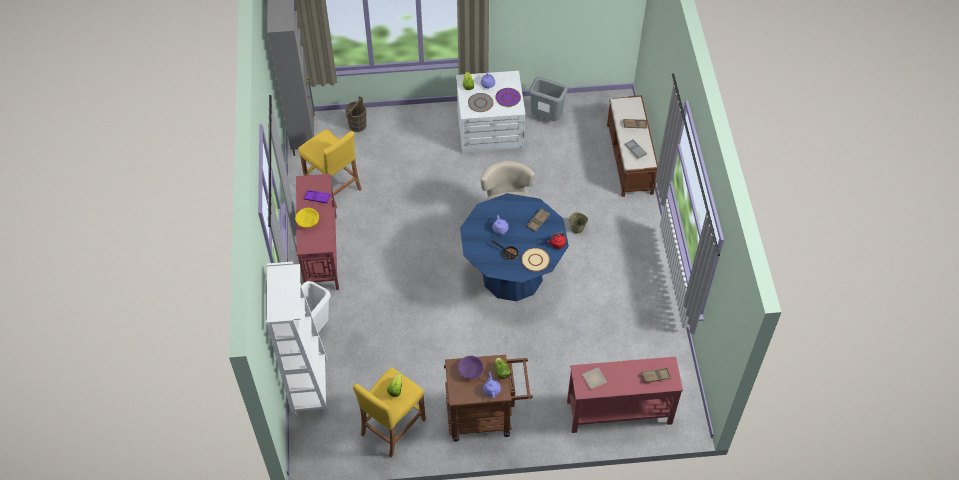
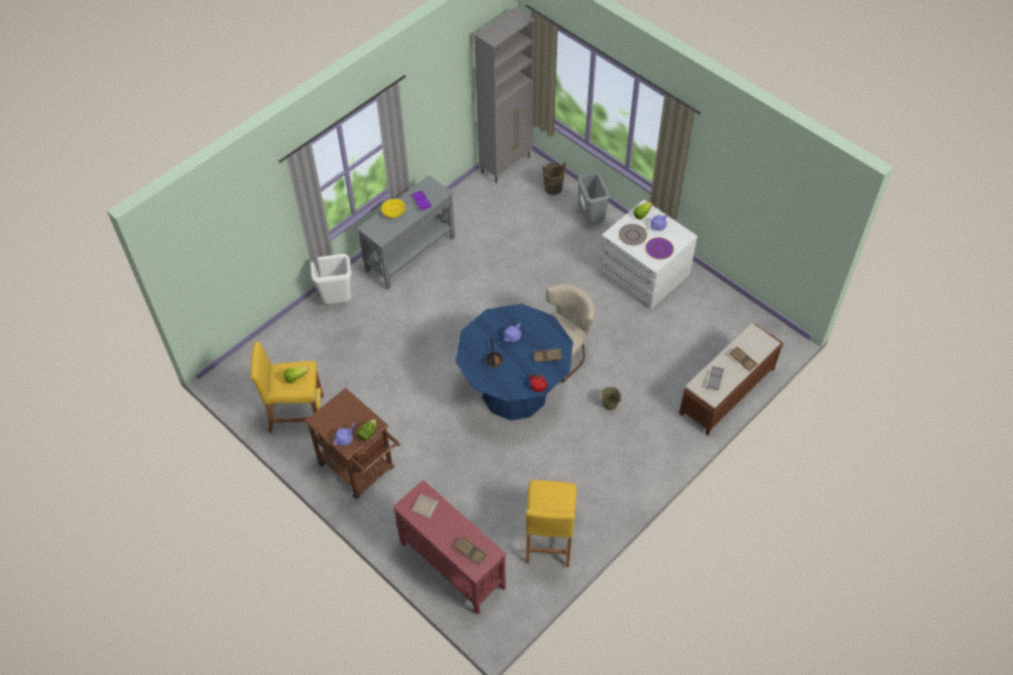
camera: 50 degrees right, 0 degrees up
(310, 388) = (284, 337): white bookcase -> none
(321, 252) = (411, 254): red console table -> grey console table
(333, 186) = (479, 216): yellow stool -> yellow stool (549, 539)
(470, 370) = (349, 411): purple bowl -> none
(535, 260) = (505, 382): beige plate -> none
(546, 118) = (702, 302): grey trash can -> grey trash can (591, 218)

